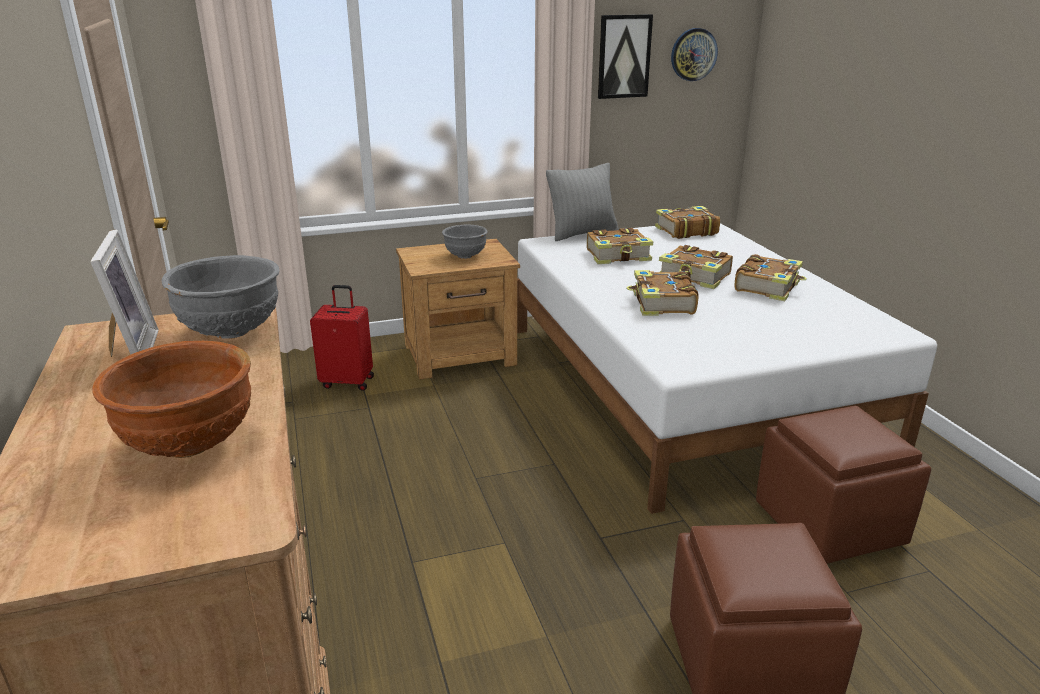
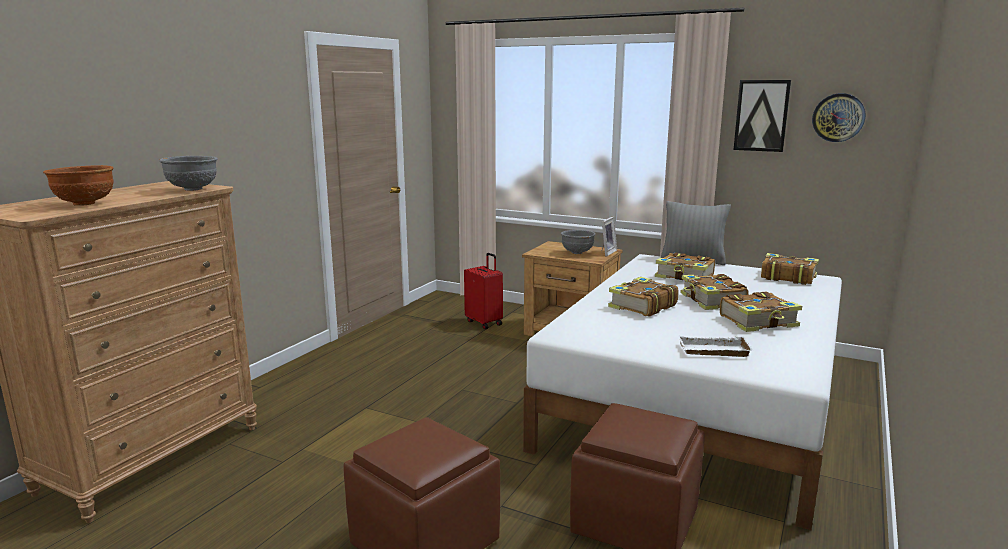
camera: 45 degrees right, 10 degrees down
(129, 352) = (155, 187): picture frame -> picture frame (606, 252)
(808, 331) = (713, 352): none -> white tray

